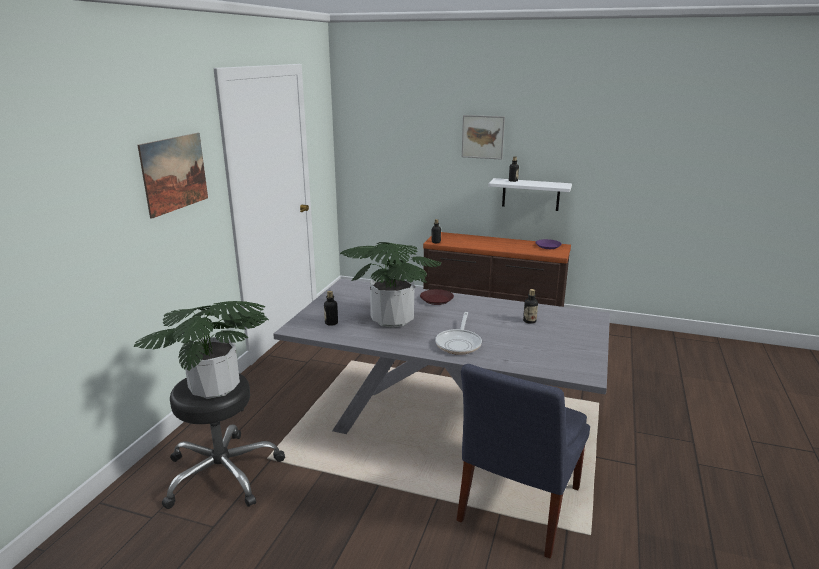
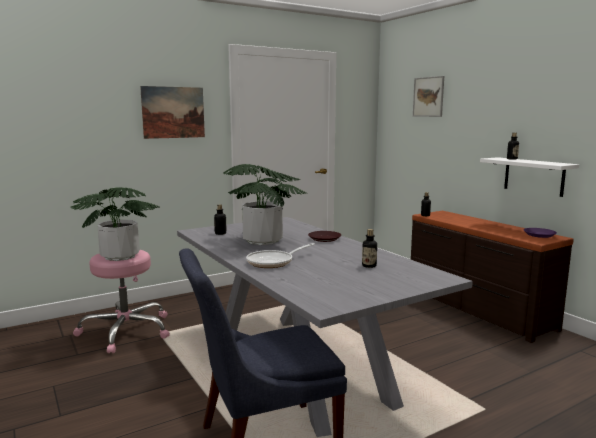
camera: 40 degrees right, 10 degrees down
(222, 473) = (126, 331): black stool -> pink stool
(482, 137) = (489, 114): picture -> picture (428, 97)

